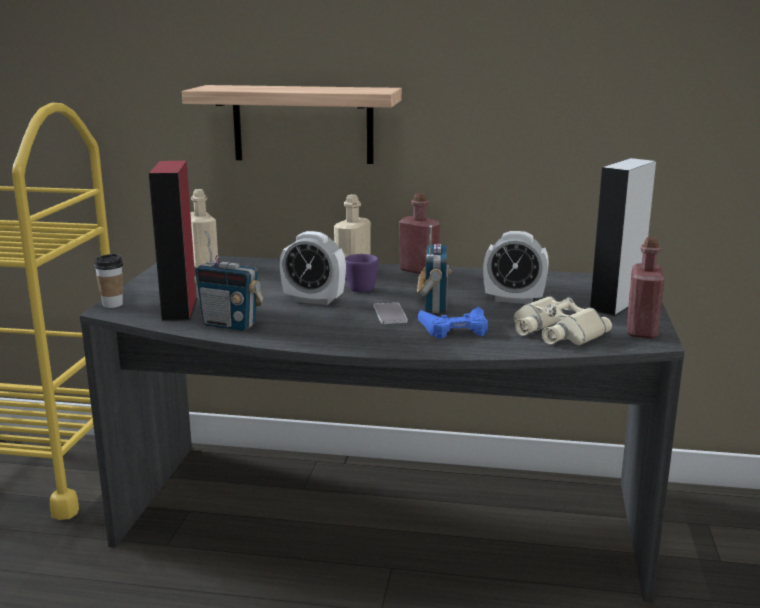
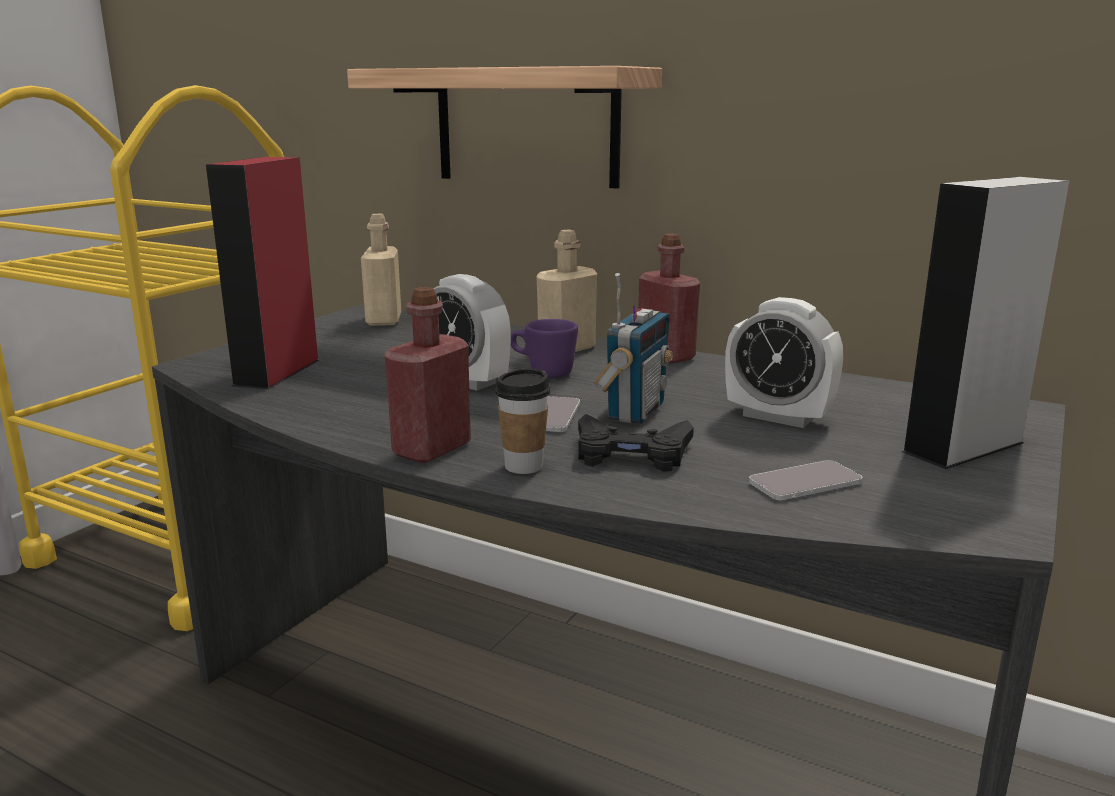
camera: 20 degrees right, 0 degrees up
(112, 304) = (207, 357): cup -> cup (523, 466)
(230, 325) = (309, 402): radio -> none
(455, 329) = (631, 453): blue game controller -> black game controller
(555, 332) = (805, 483): beige binoculars -> phone
(641, 331) = (981, 505): red bottle -> red bottle (431, 449)

